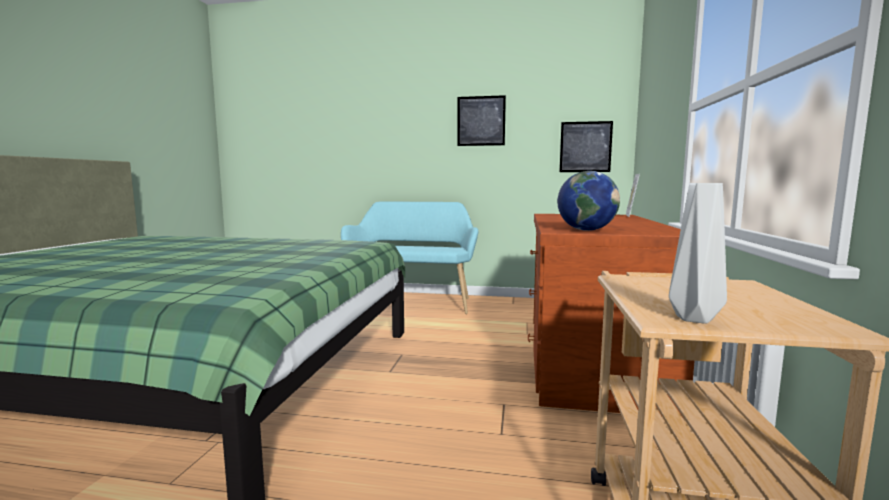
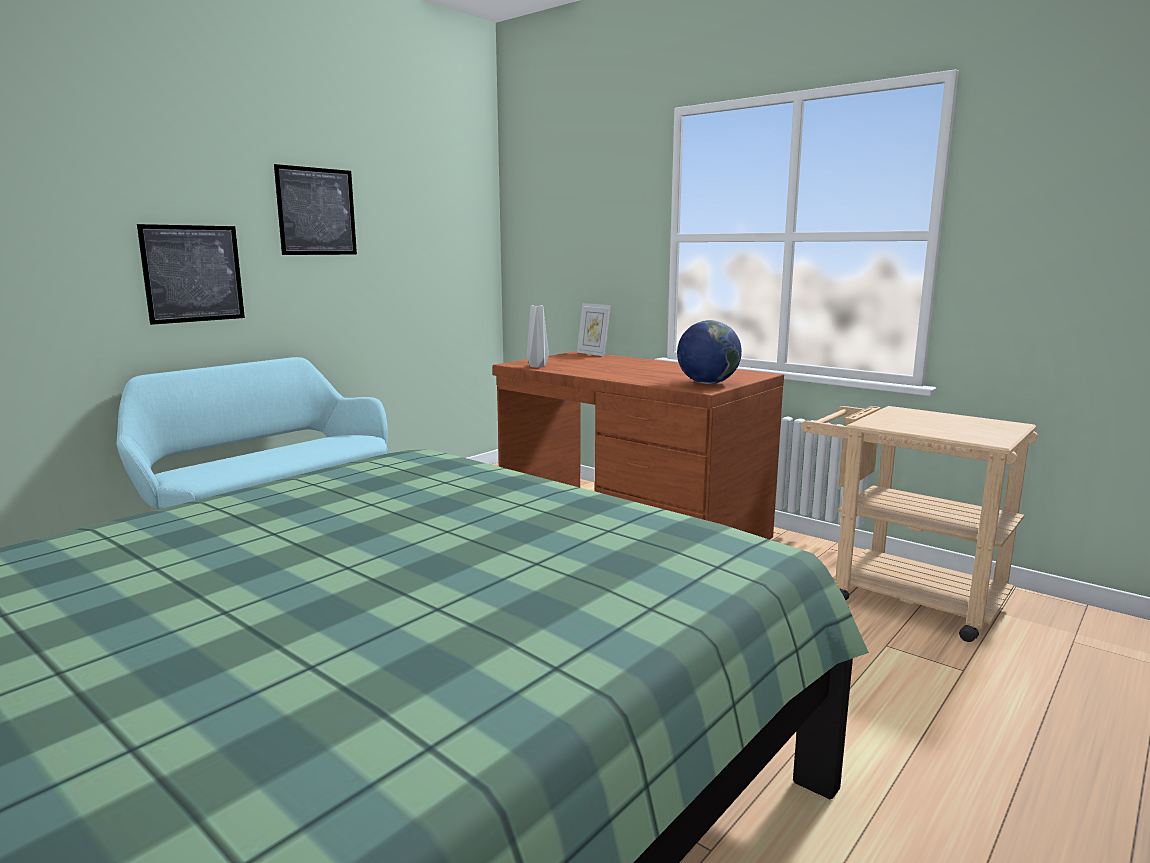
camera: 60 degrees left, 5 degrees up
(585, 147) = (454, 257): picture -> picture (193, 273)
(695, 318) = (990, 436): grey vase -> grey vase (537, 366)

